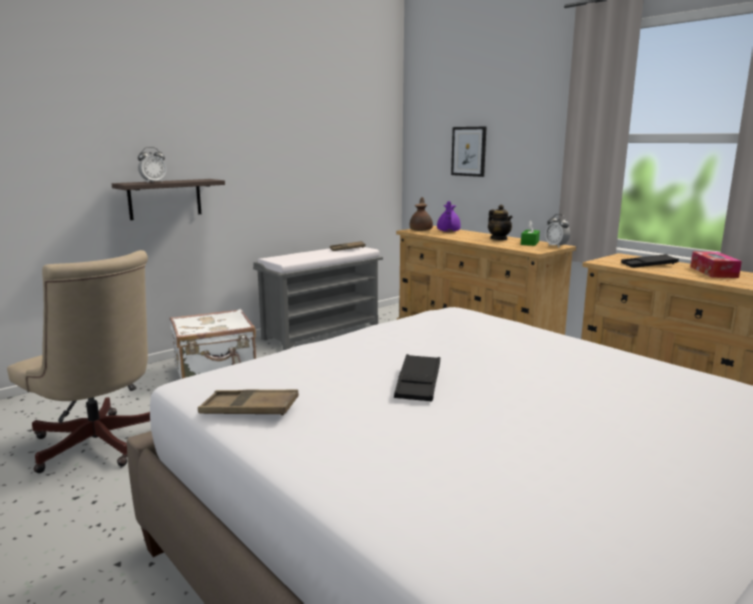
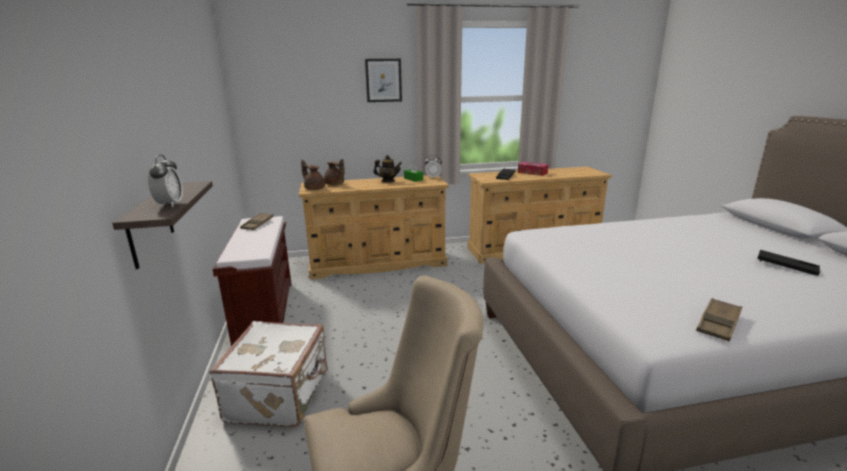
camera: 60 degrees left, 5 degrees up
(322, 331) = (265, 311): grey bench -> brown bench
(418, 383) = (672, 270): black tray -> black tray (786, 266)
(448, 231) = (335, 184): purple teapot -> brown teapot
(468, 151) = (319, 114): picture -> picture (383, 80)

